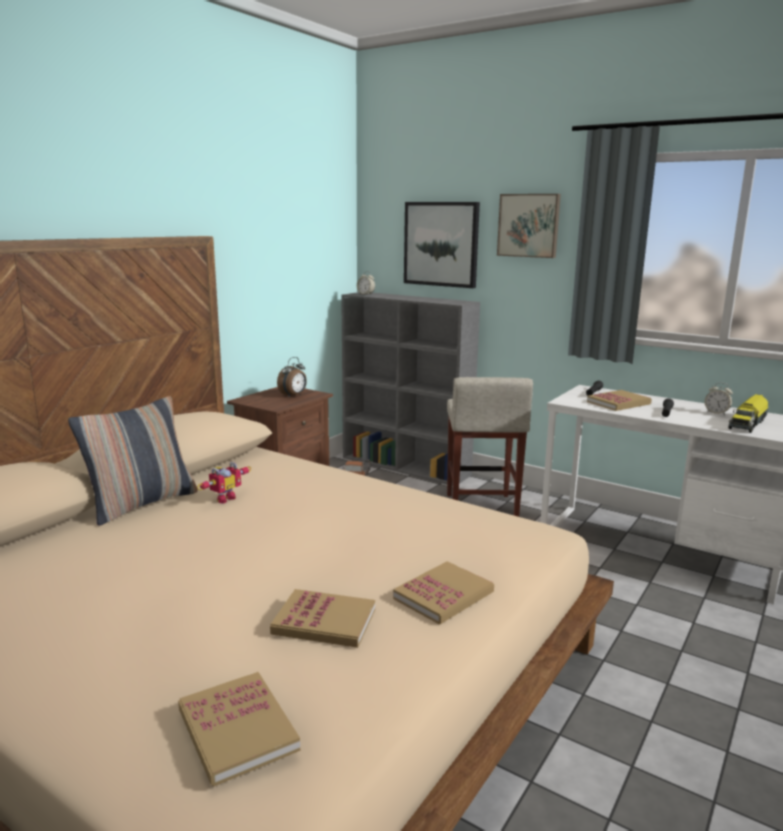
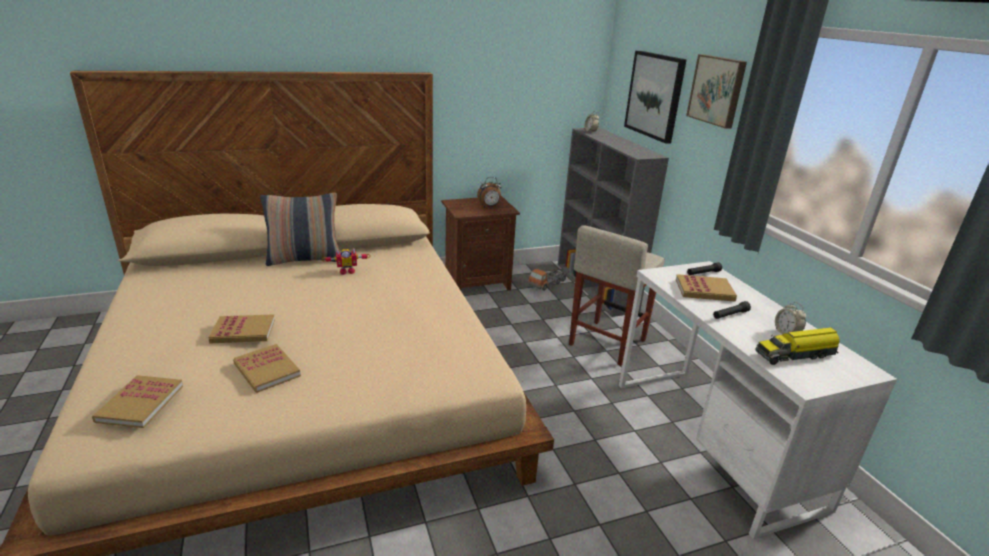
camera: 35 degrees right, 10 degrees up
(443, 595) = (349, 386): book -> book (243, 331)

